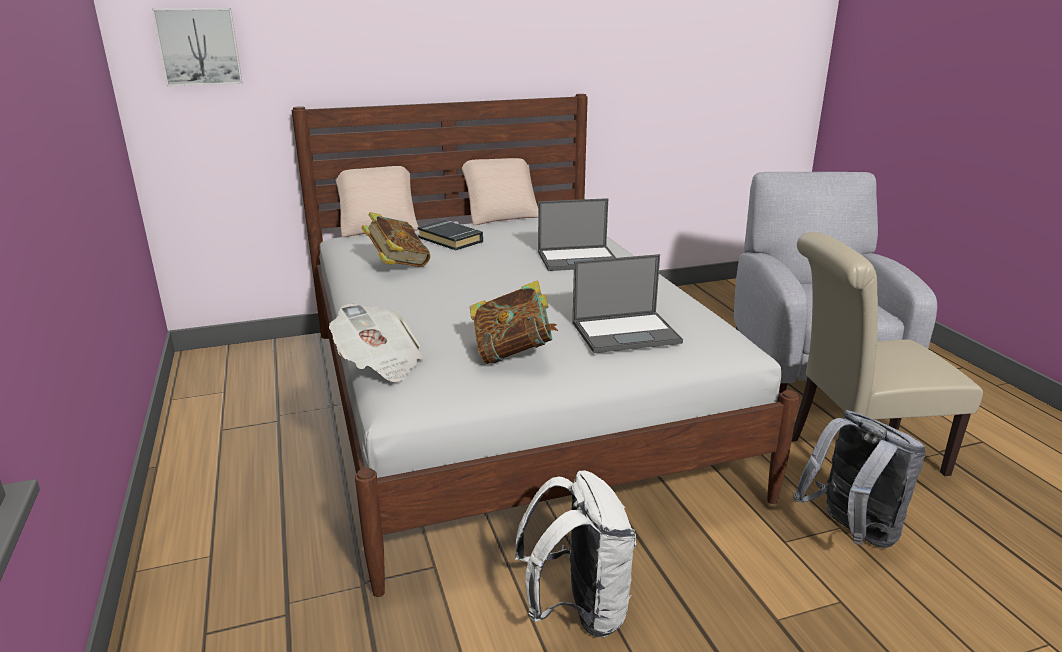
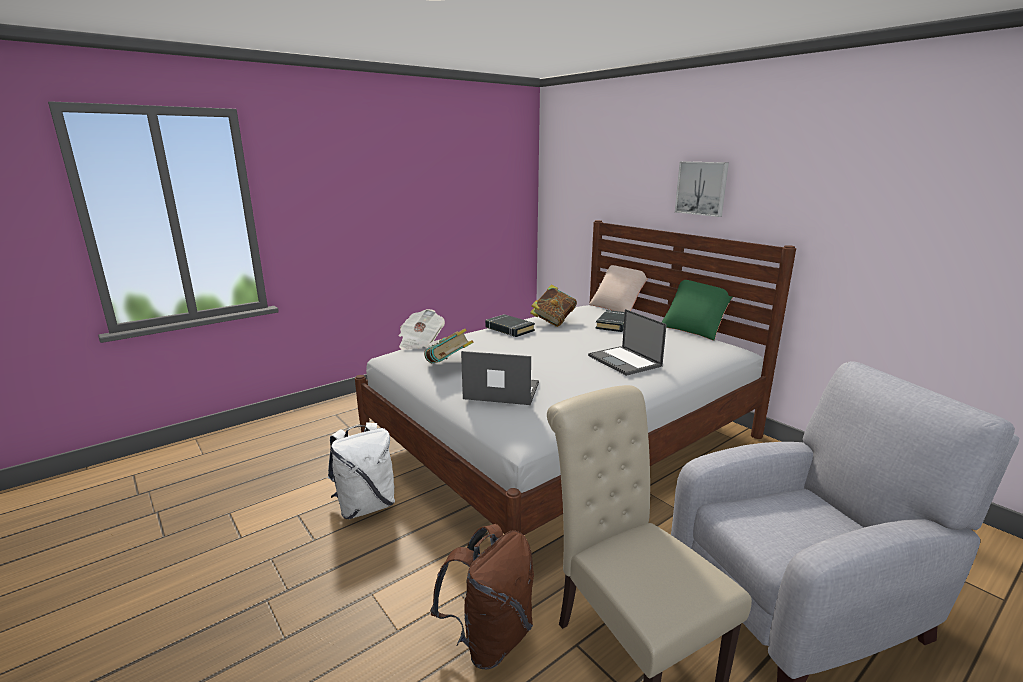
camera: 70 degrees right, 5 degrees down
(199, 46) = (568, 180): picture -> picture (702, 188)
(399, 293) = (509, 329): none -> black book
(501, 216) = (695, 329): beige pillow -> green pillow
(627, 332) = (500, 391): laptop -> laptop turned 135 degrees clockwise
(850, 532) = (490, 638): grey backpack -> brown backpack

